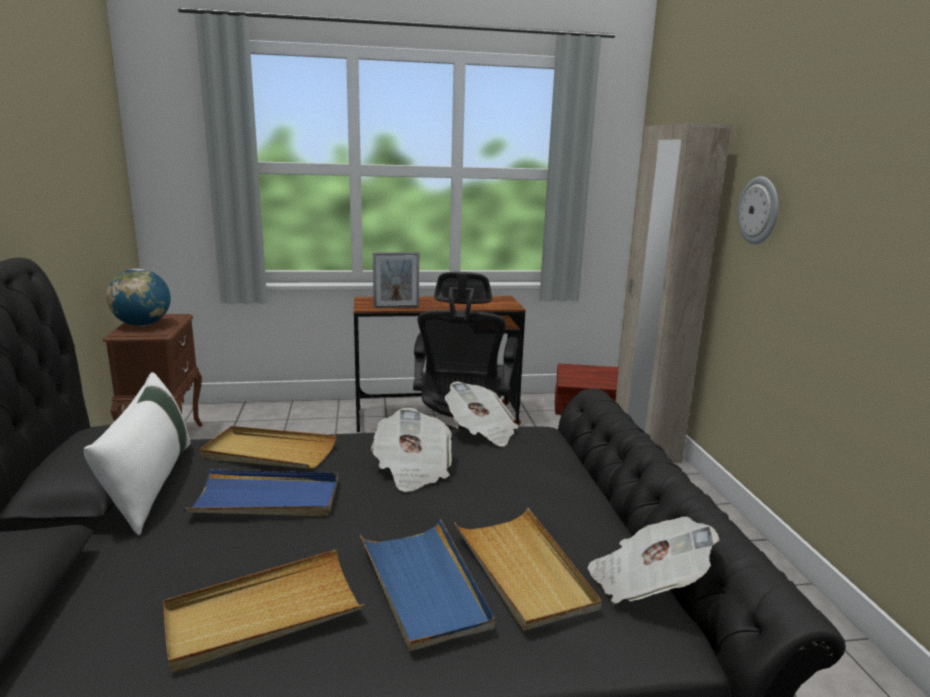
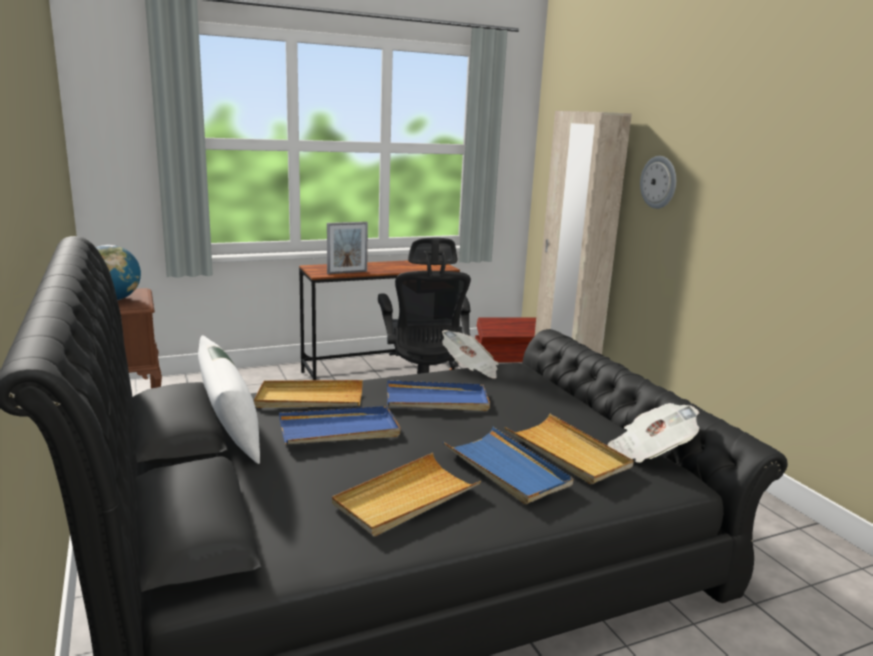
camera: 15 degrees left, 0 degrees up
(412, 470) = (437, 400): newspaper -> blue tray

